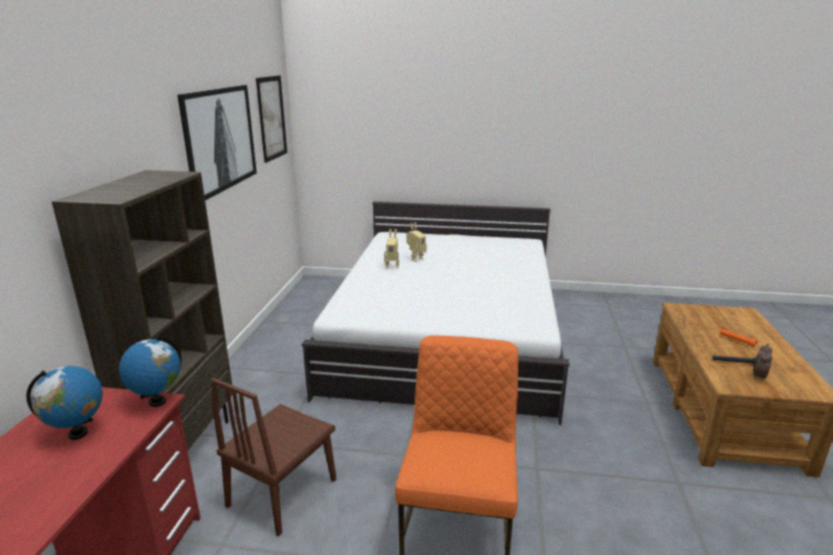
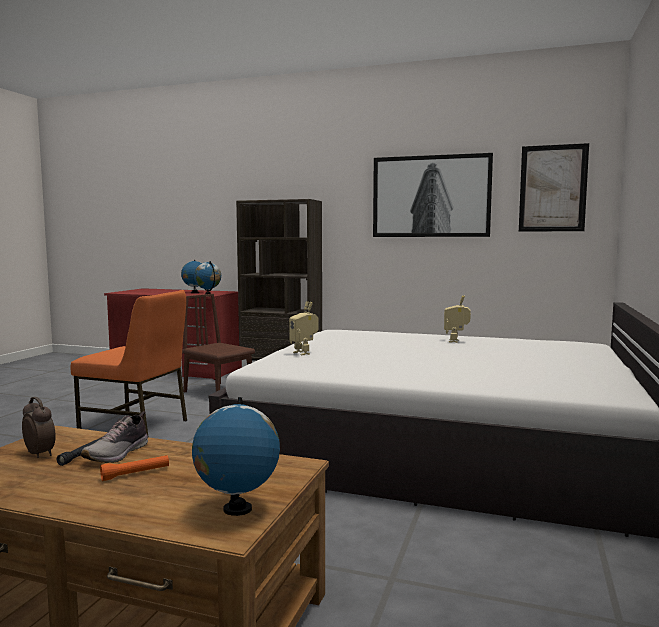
camera: 100 degrees right, 15 degrees down
(415, 259) = (486, 347): toy robot -> toy robot (304, 353)
(725, 353) = (118, 454): none -> shoe
(731, 313) = (237, 509): none -> globe

